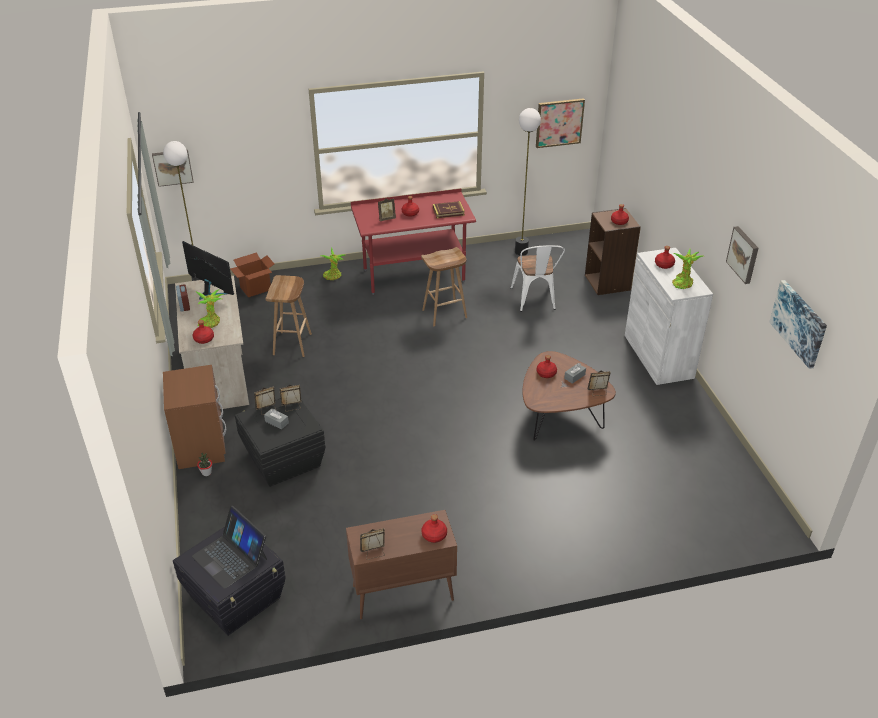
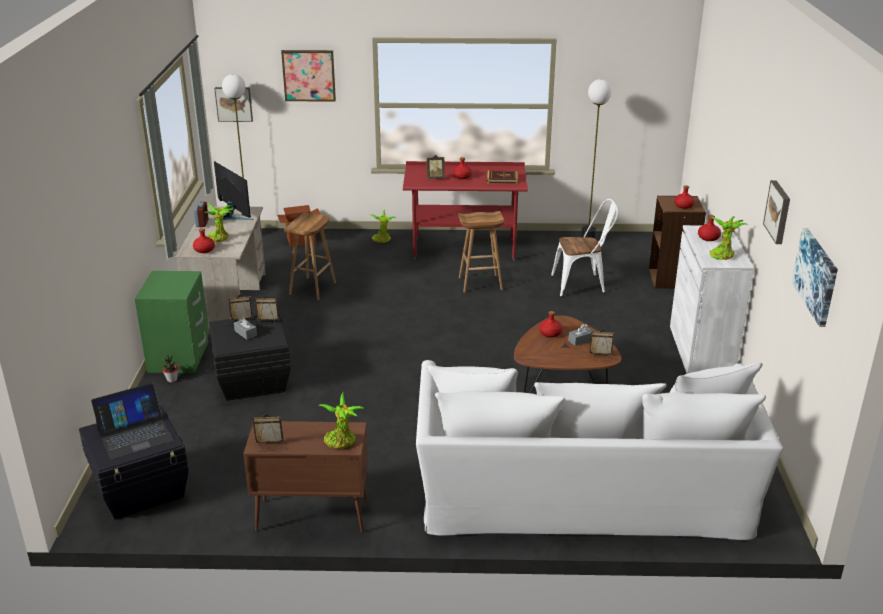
camera: 15 degrees right, 10 degrees down
(202, 445) = (180, 357): brown nightstand -> green nightstand
(230, 557) = (135, 435): laptop -> laptop turned 90 degrees counterclockwise
(434, 535) = (341, 442): red bottle -> potted plant
(534, 301) = (582, 285): white chair -> white chair turned 105 degrees counterclockwise
(559, 122) = (639, 104): picture -> picture (309, 75)
(614, 516) = (582, 487): none -> white sofa

